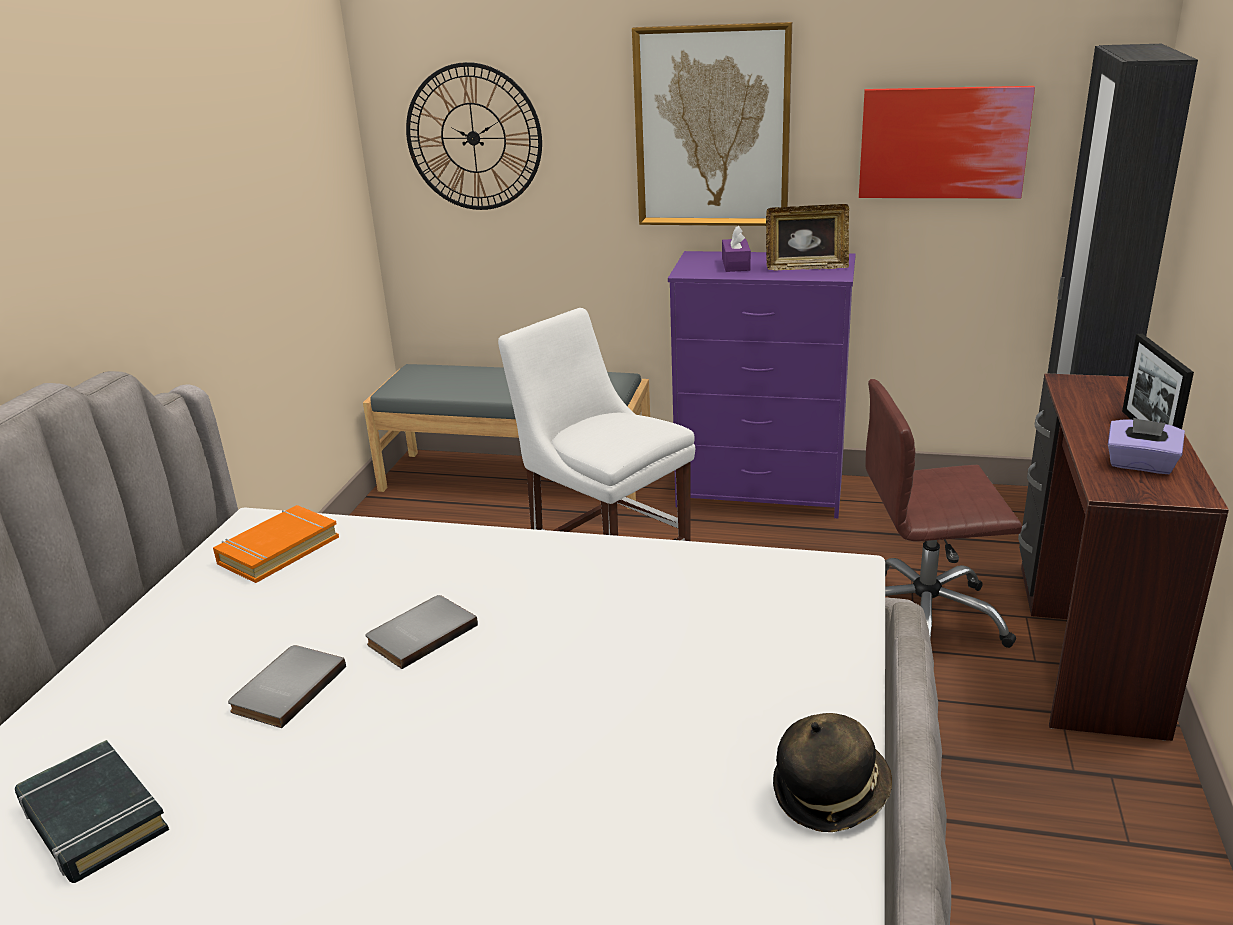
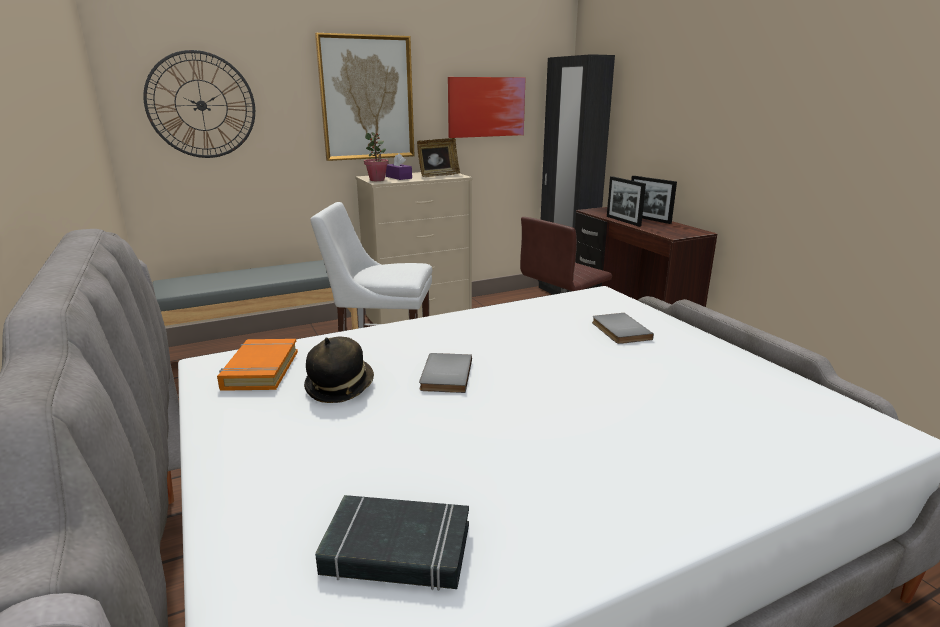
camera: 40 degrees left, 5 degrees down
(285, 688) = (406, 428): grey book -> grey book (618, 331)
(693, 267) = (377, 180): none -> potted plant
(762, 491) = (419, 316): purple dresser -> beige dresser
(830, 792) = (742, 361): hat -> hat (340, 387)
(1081, 425) = (623, 221): none -> picture frame
(1140, 465) = (666, 227): purple tissue box -> none

